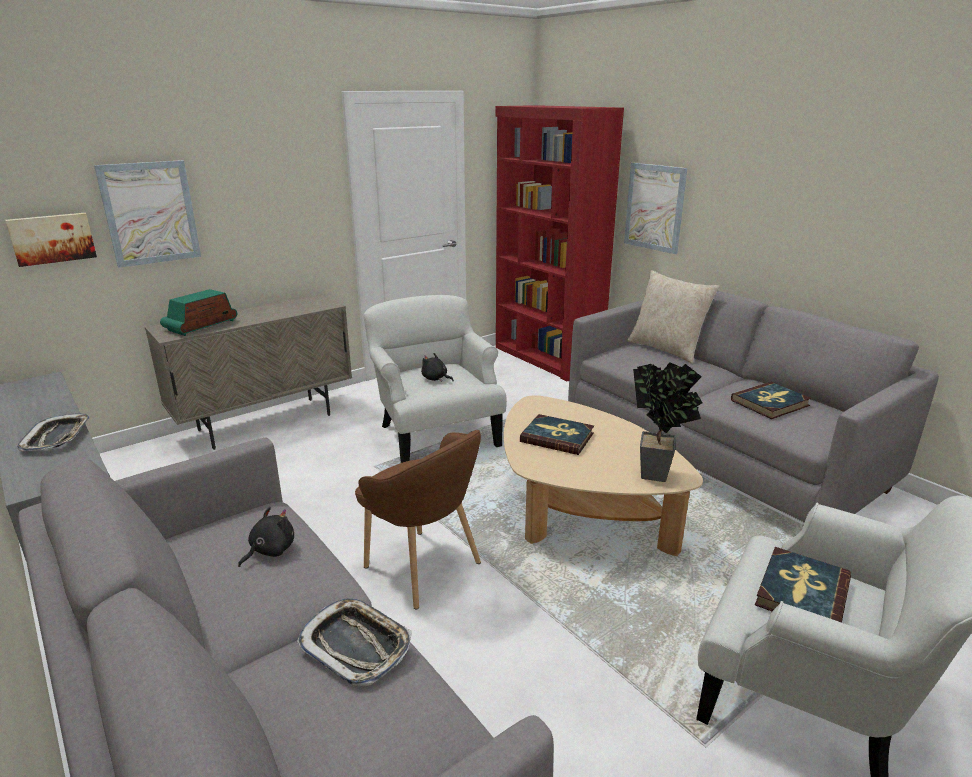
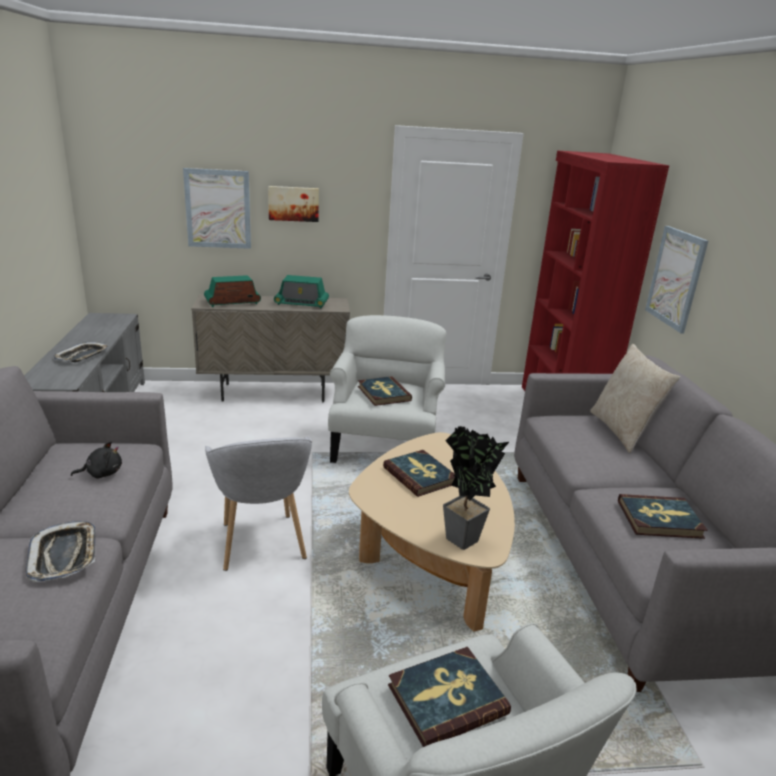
camera: 30 degrees right, 0 degrees up
(52, 238) = (147, 217): picture -> picture (293, 203)
(282, 309) = (301, 303): none -> radio
(423, 568) = (261, 543): brown armchair -> grey armchair
(435, 379) = (383, 393): black plush toy -> book

